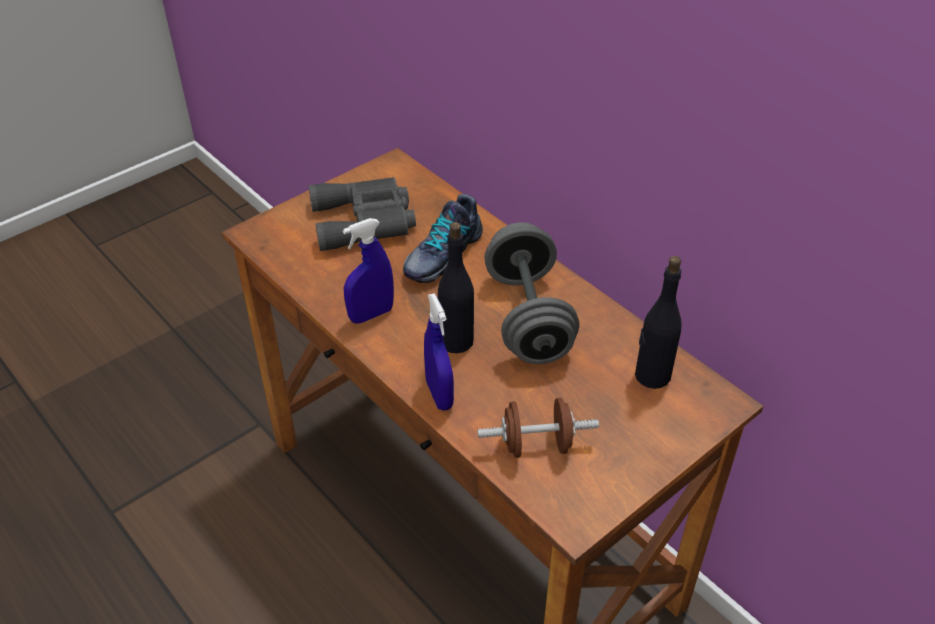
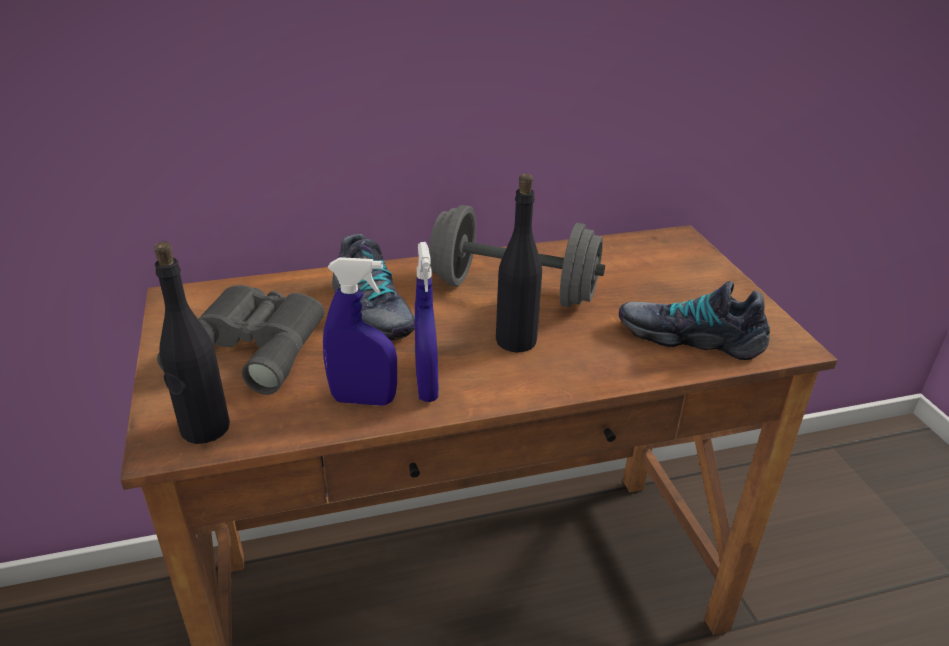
camera: 65 degrees left, 10 degrees down
(439, 394) = (589, 374): blue spray bottle -> blue spray bottle (363, 400)
(536, 445) = (689, 337): brown dumbbell -> shoe
(651, 375) = (632, 256): black bottle -> black bottle (204, 428)

